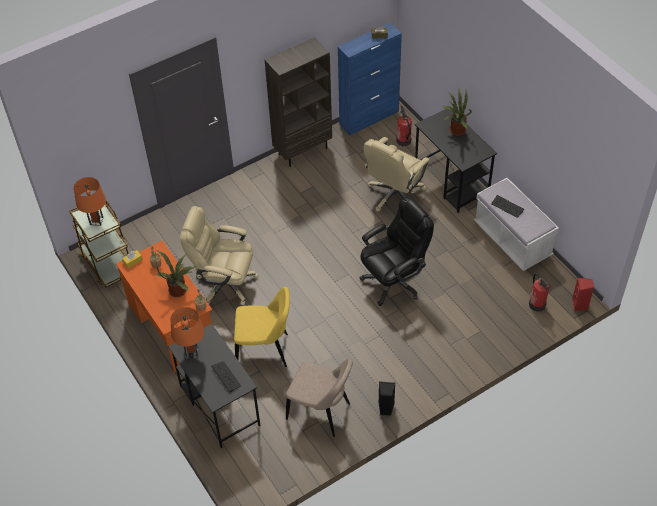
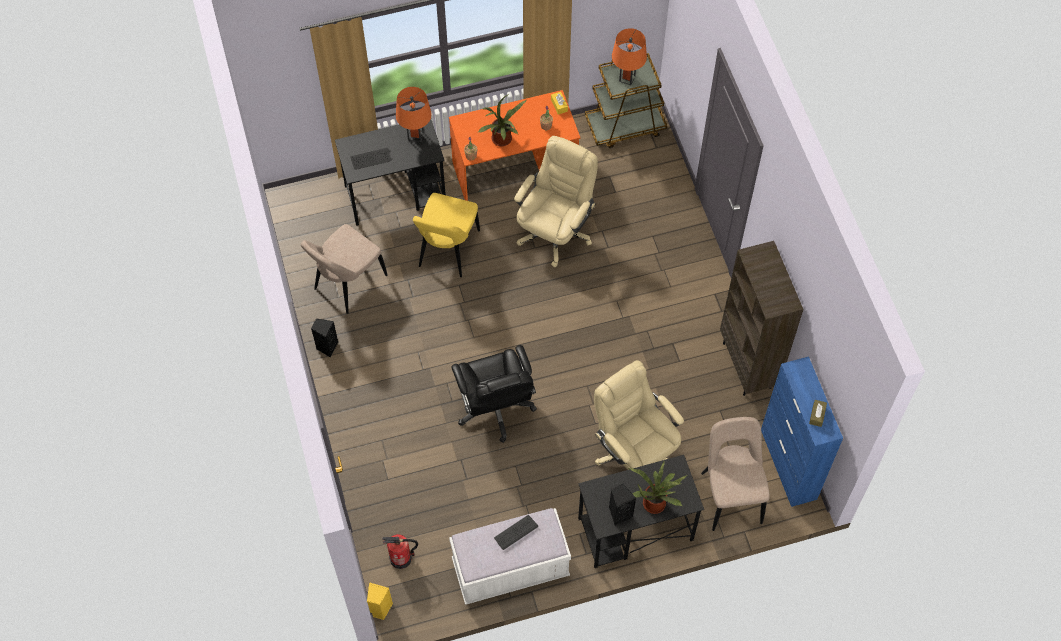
camera: 105 degrees right, 10 degrees up
(403, 141) = (730, 494): fire extinguisher -> beige chair
(473, 145) = (619, 513): none -> black speaker
(580, 305) = (380, 609): red speaker -> yellow speaker

